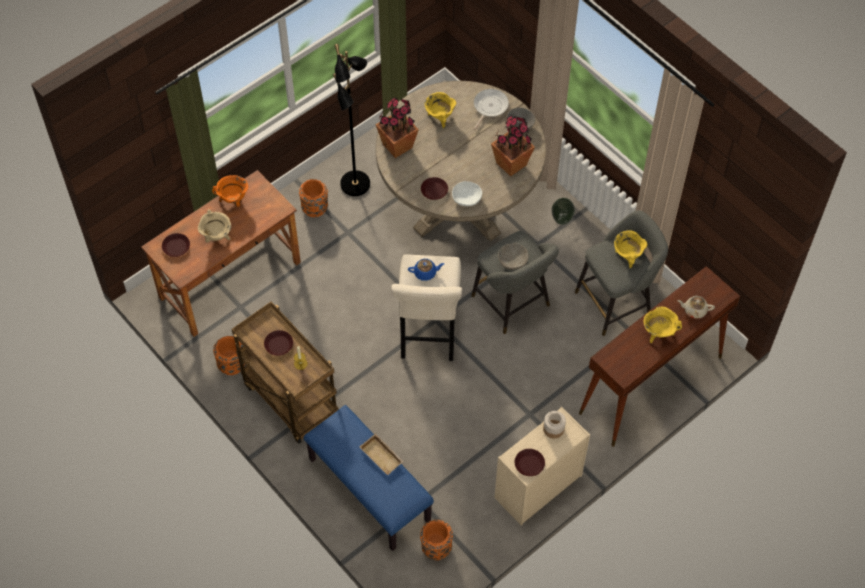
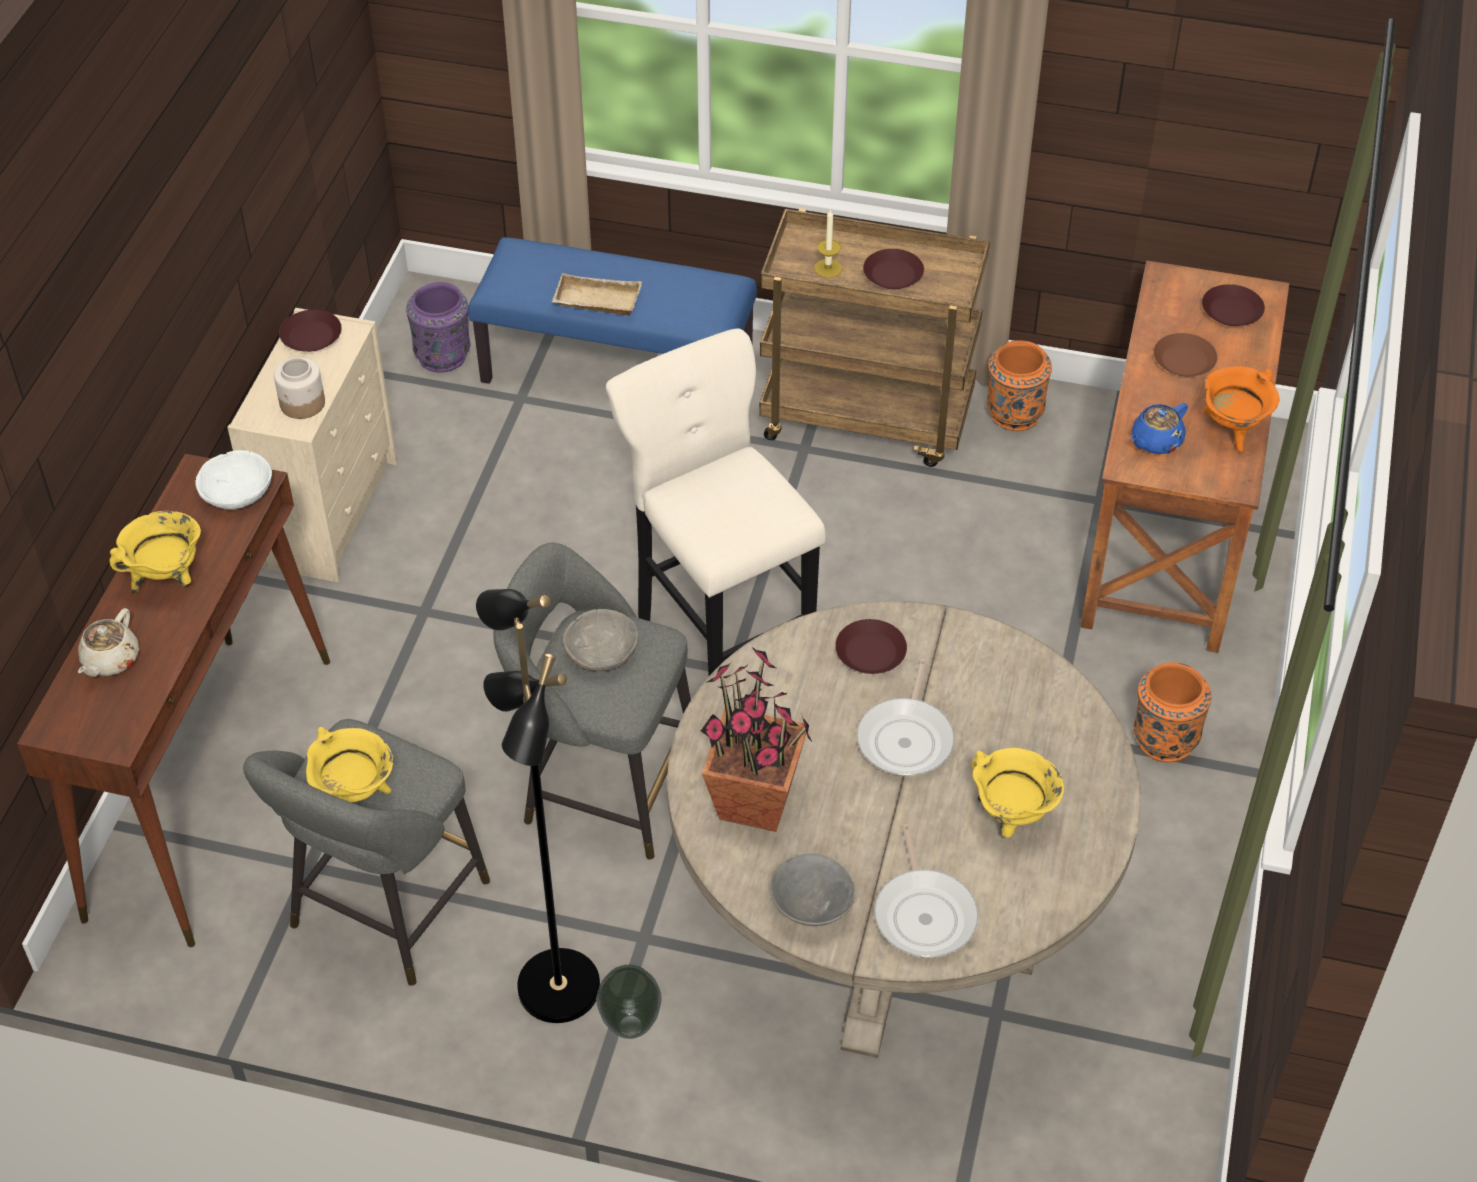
camera: 145 degrees right, 10 degrees down
(217, 237) = (1184, 360): beige cooking pot -> brown plate
(356, 184) = (1138, 838): black floor lamp -> black floor lamp (555, 987)
(397, 146) = (1038, 700): potted plant -> none
(425, 273) = (746, 506): blue teapot -> blue teapot (1155, 442)
(436, 548) = (443, 356): orange vase -> purple vase
(448, 157) = (906, 738): none -> frying pan
(466, 198) = (788, 673): white bowl -> white bowl (237, 493)
(694, 310) = (110, 660): beige teapot -> beige teapot turned 135 degrees clockwise

